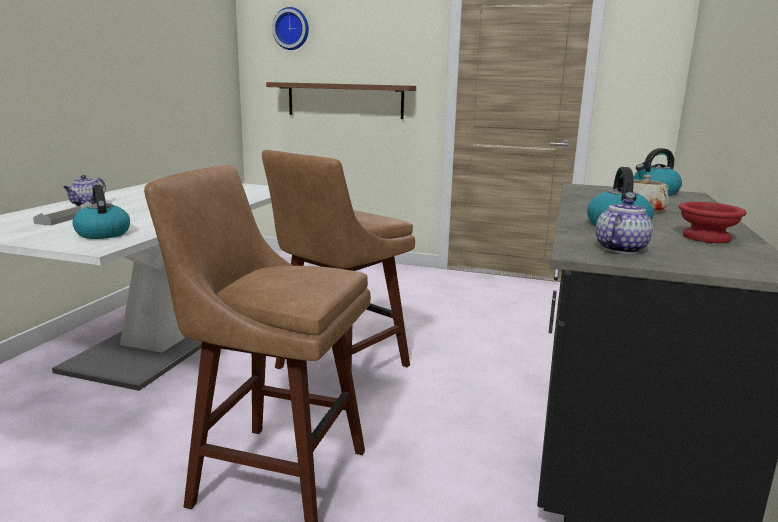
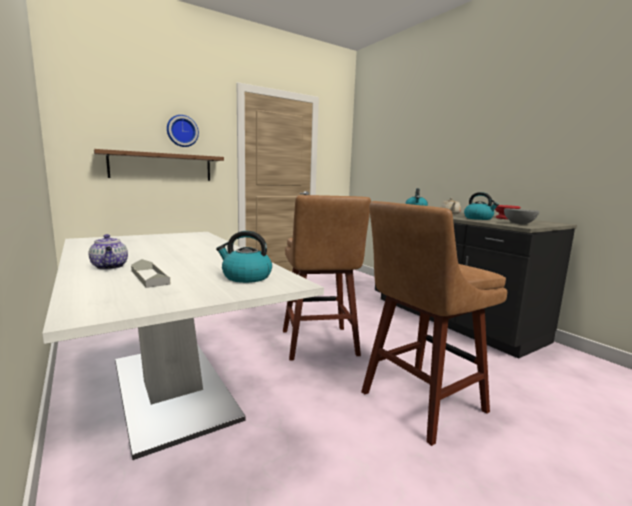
camera: 50 degrees left, 5 degrees down
(292, 29) = (106, 105): wall clock -> wall clock (182, 131)
(620, 248) = (518, 223): teapot -> grey bowl

